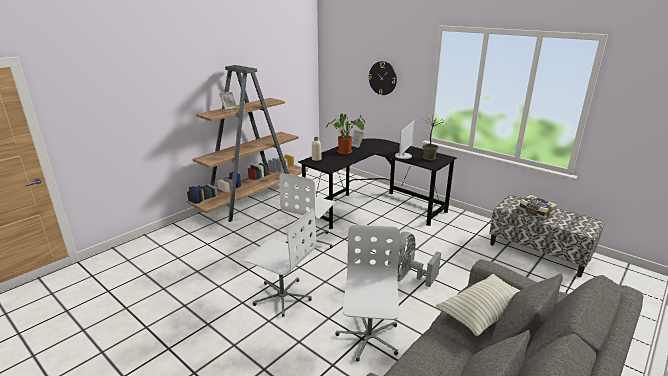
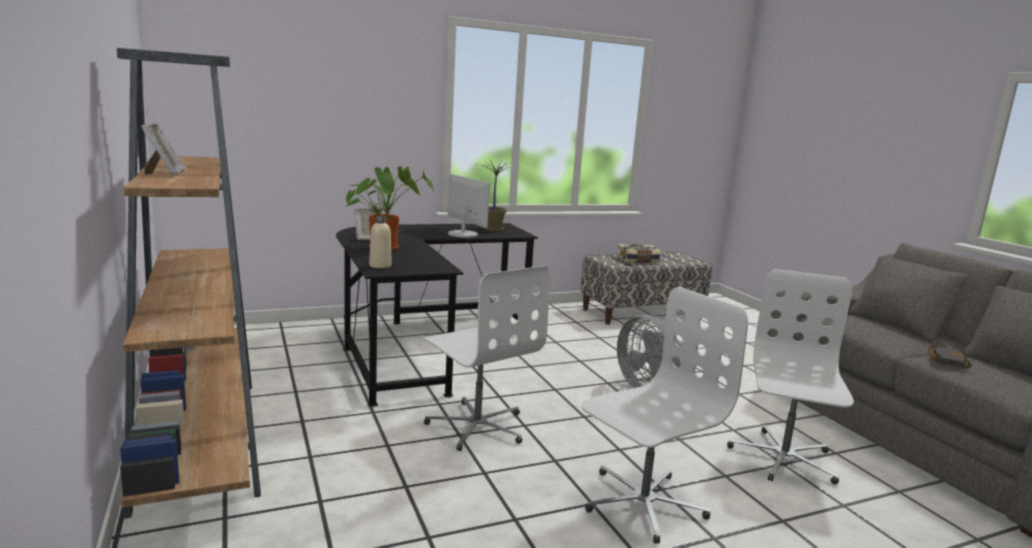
camera: 65 degrees left, 10 degrees down
(368, 338) = (782, 458): white office chair -> white office chair turned 75 degrees clockwise
(382, 78) = (341, 110): wall clock -> none
(441, 346) = (946, 360): none -> black book
(483, 313) = (875, 327): pillow -> none

